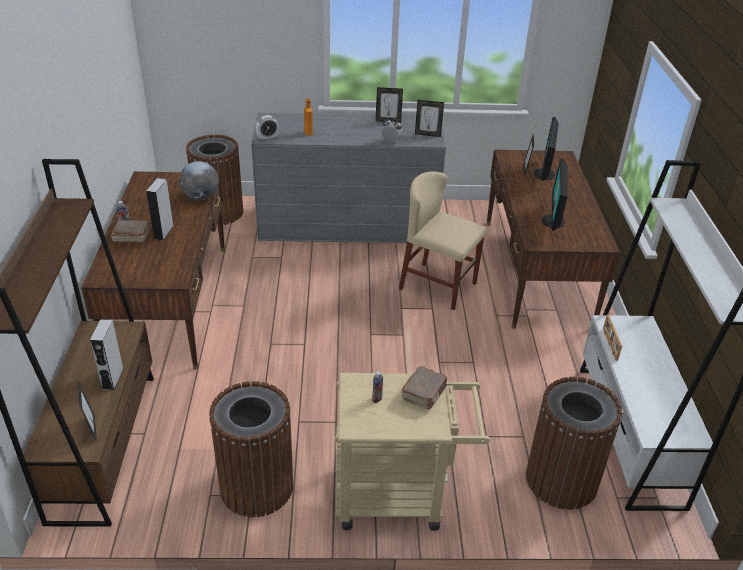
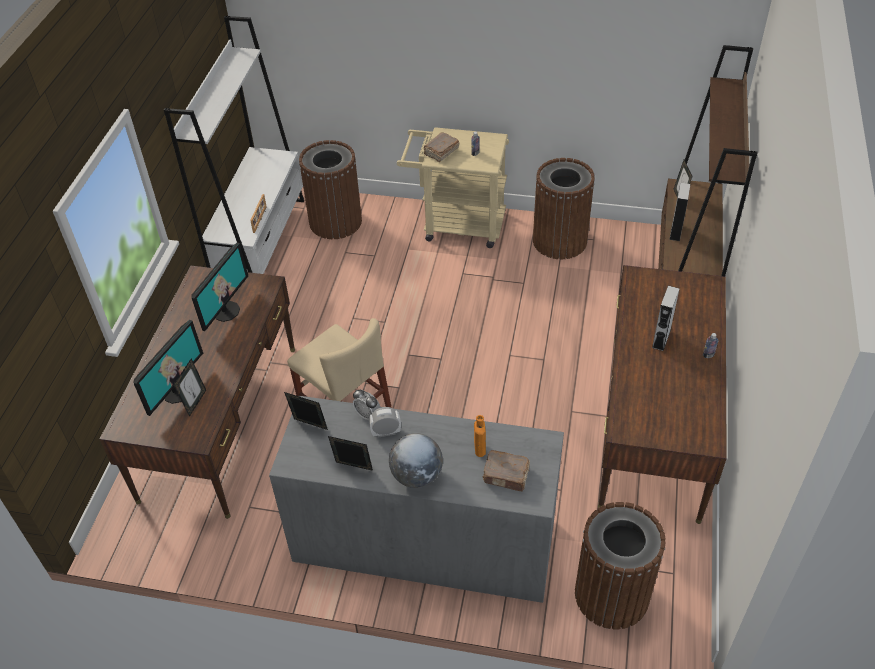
camera: 165 degrees left, 10 degrees up
(131, 237) = (695, 335): brown book -> brown book (506, 476)
(200, 197) = (626, 393): globe -> globe (417, 475)
(267, 138) = (540, 441): alarm clock -> alarm clock (386, 432)

